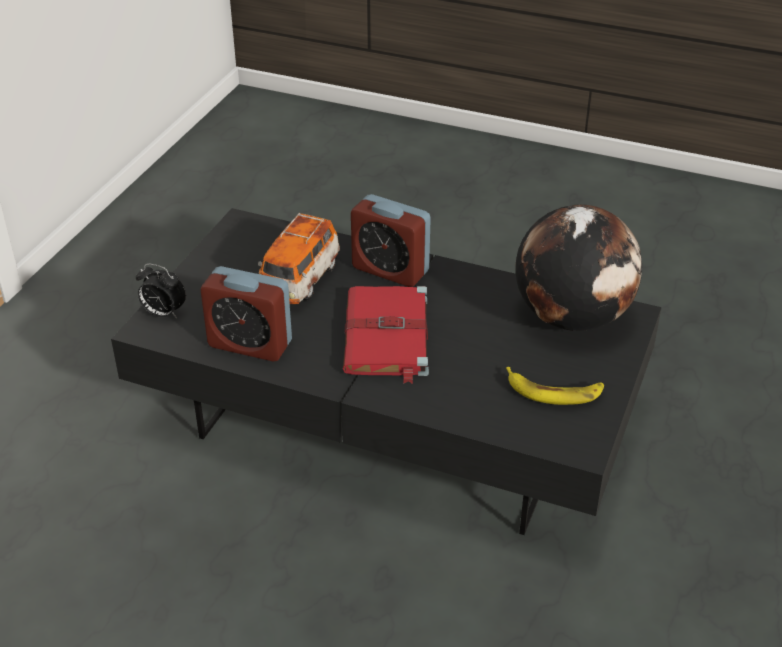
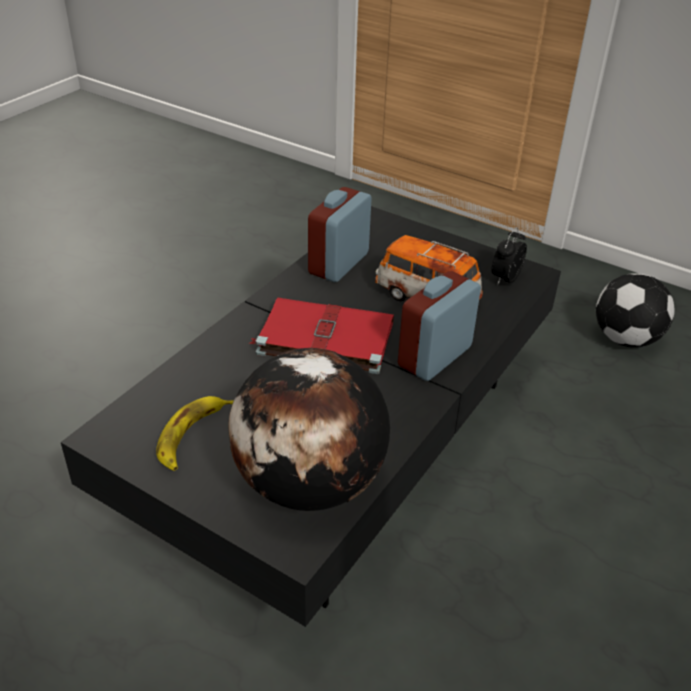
camera: 100 degrees right, 0 degrees up
(163, 313) = (394, 227): alarm clock -> alarm clock (505, 279)
(190, 250) = (626, 338): none -> football

